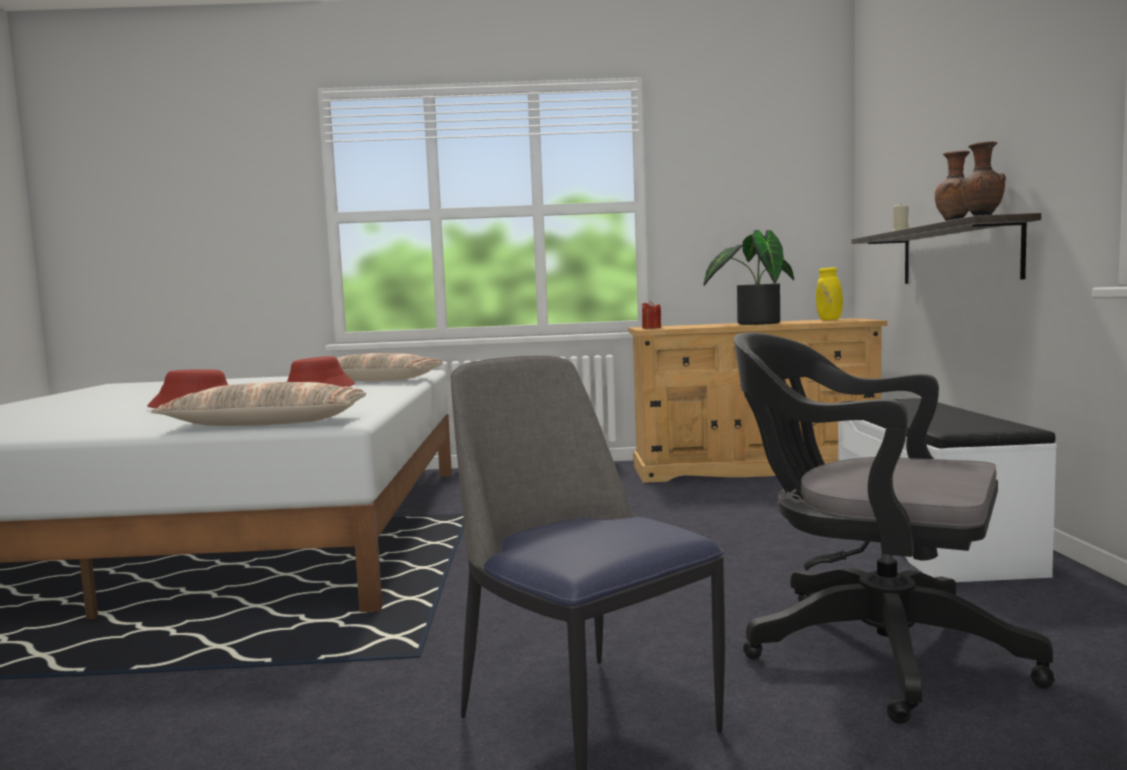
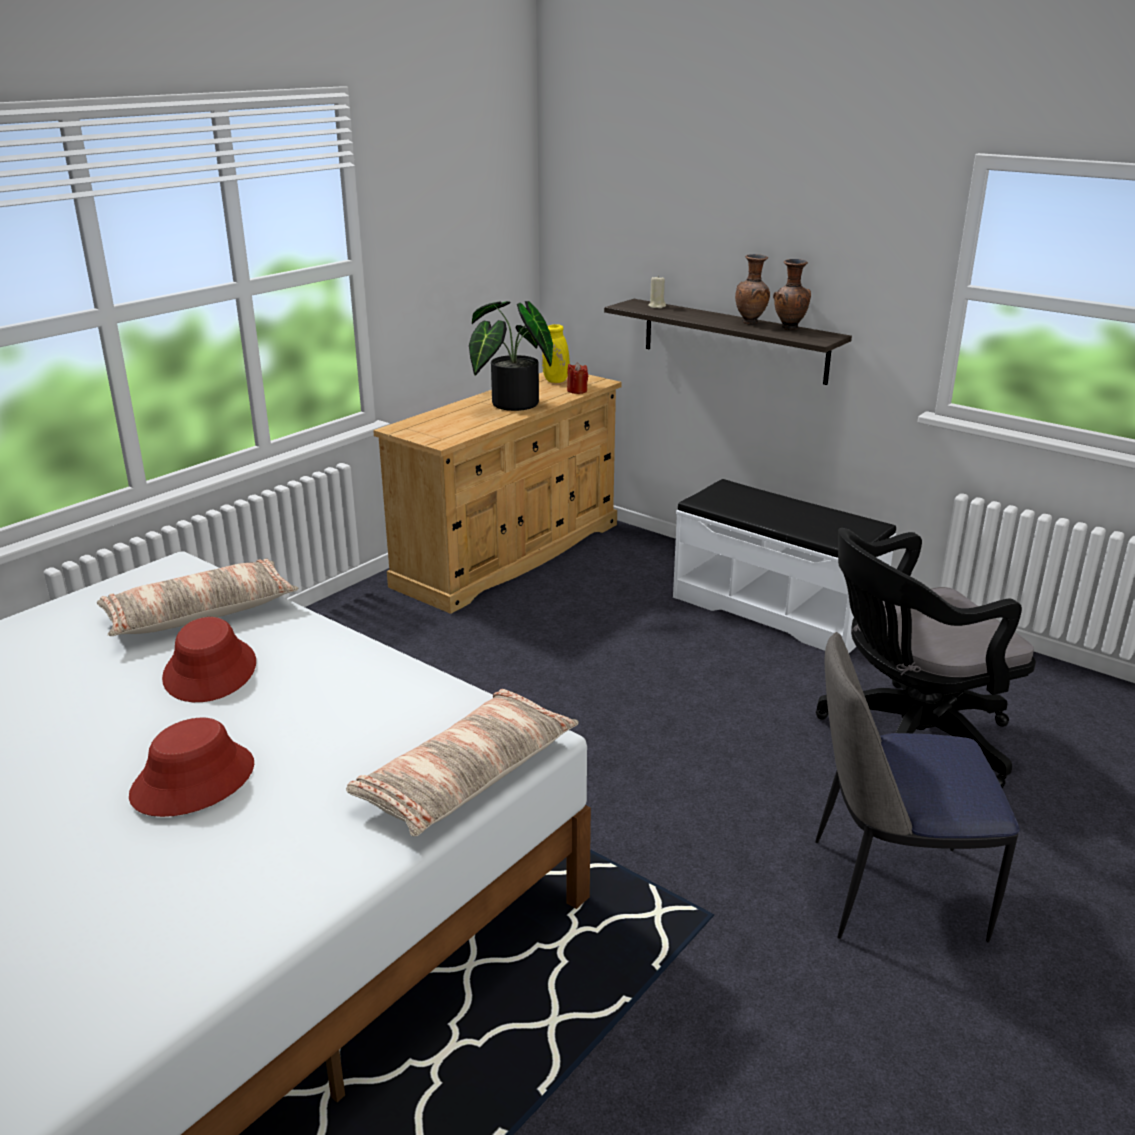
camera: 50 degrees left, 20 degrees up
(651, 328) = (432, 436): red candle -> red candle (577, 391)

